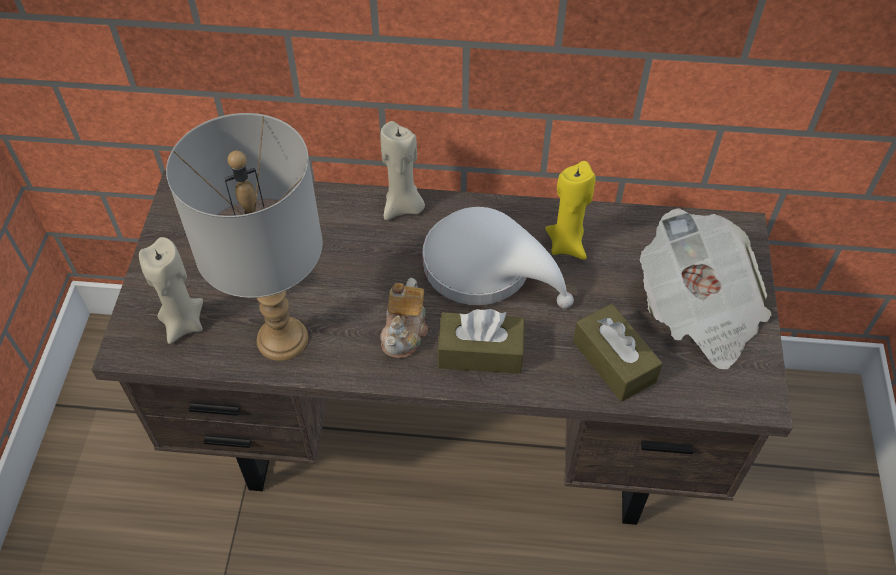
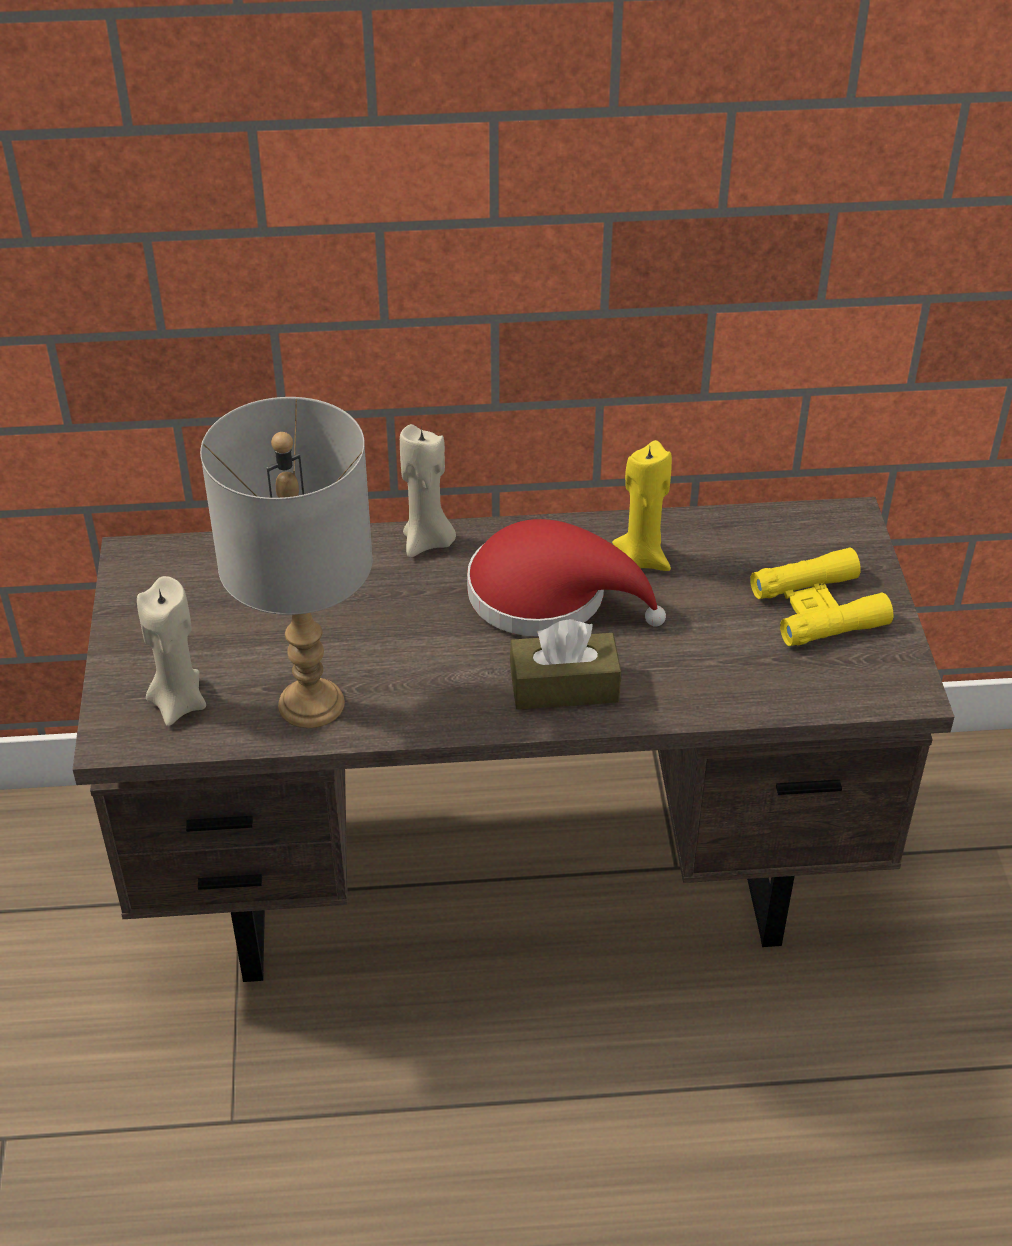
camera: 10 degrees left, 10 degrees down
(405, 332) = (465, 677): teapot -> none
(486, 268) = (549, 596): white hat -> red hat
(613, 361) = (728, 675): brown tissue box -> none
(698, 310) = (818, 608): newspaper -> yellow binoculars

